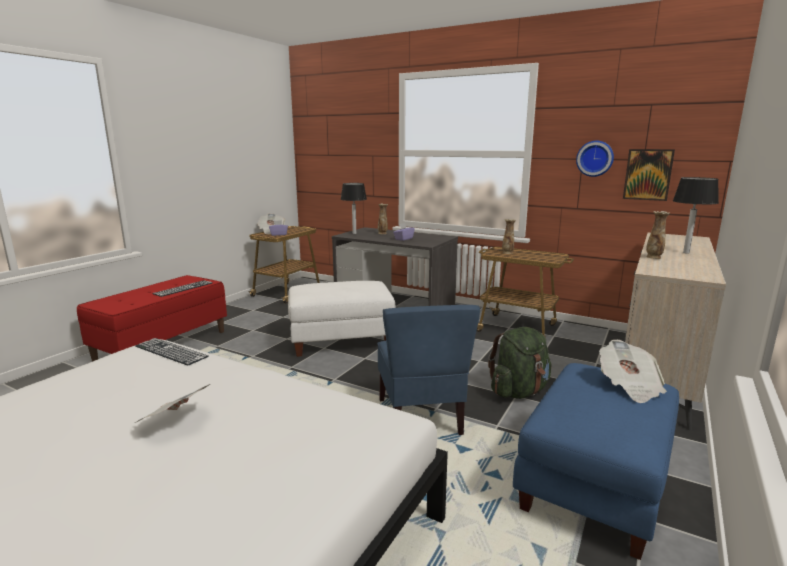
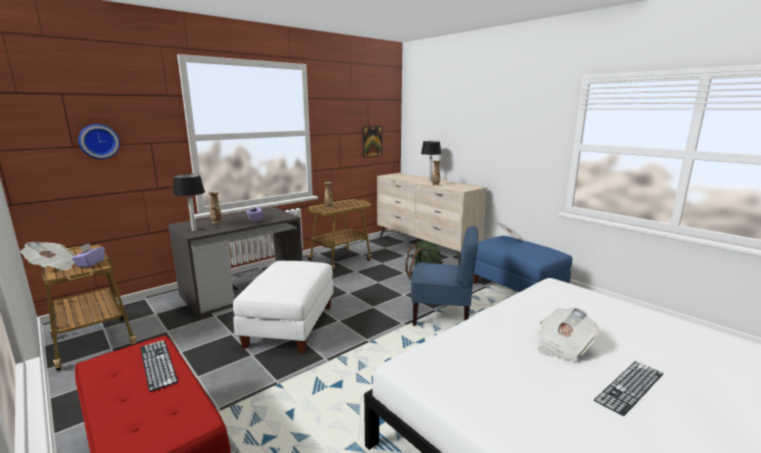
camera: 70 degrees left, 0 degrees up
(170, 351) = (429, 353): keyboard -> keyboard (630, 386)
(595, 158) = (346, 133): wall clock -> wall clock (99, 141)

